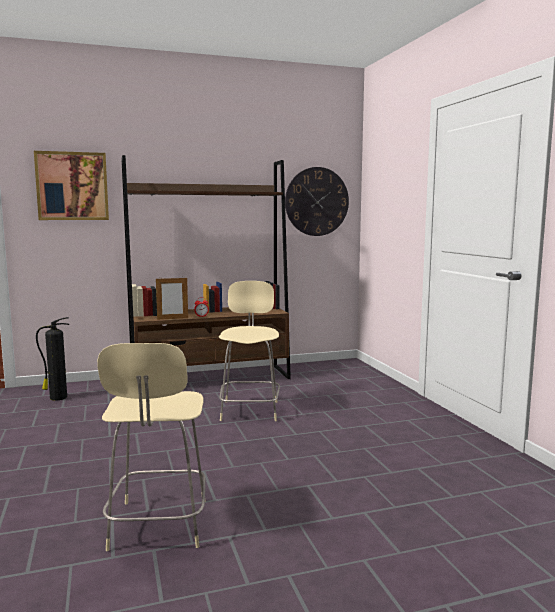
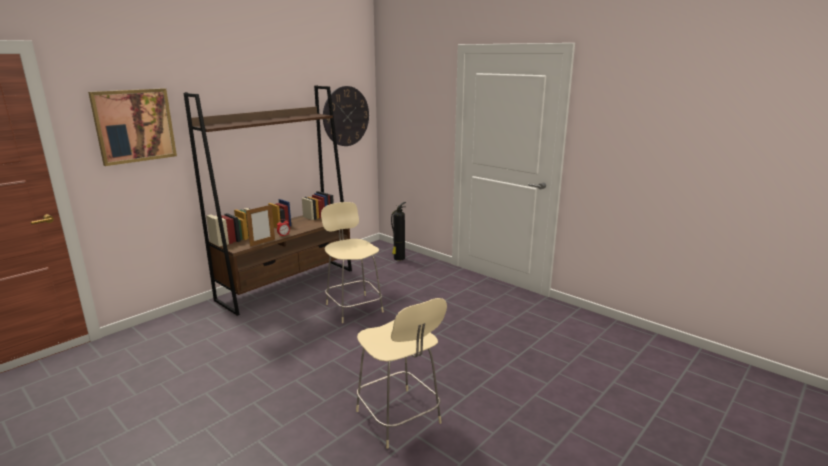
camera: 30 degrees left, 10 degrees up
(57, 398) = (166, 338): fire extinguisher -> fire extinguisher (398, 258)

